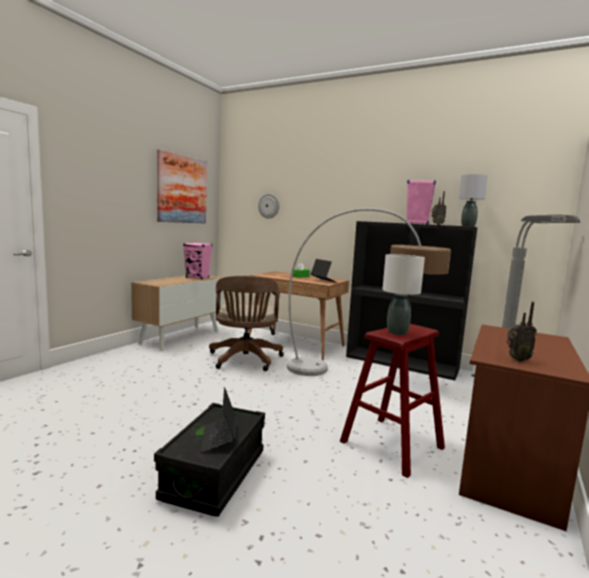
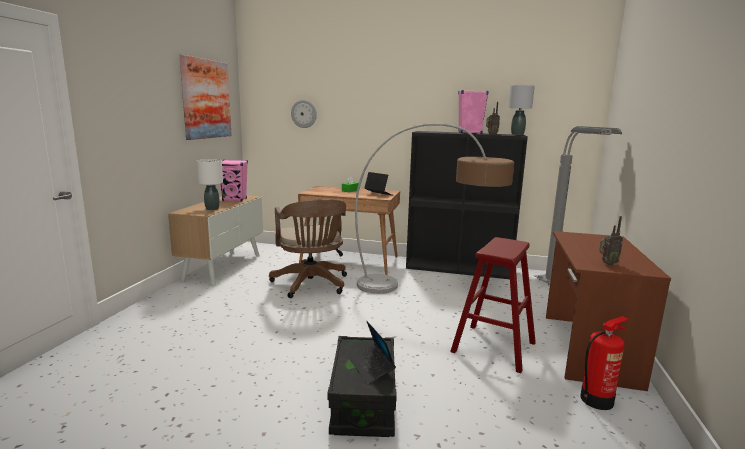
camera: 15 degrees left, 5 degrees up
(397, 332) = (501, 249): white table lamp -> white table lamp (212, 209)
(488, 527) = (597, 400): none -> fire extinguisher

